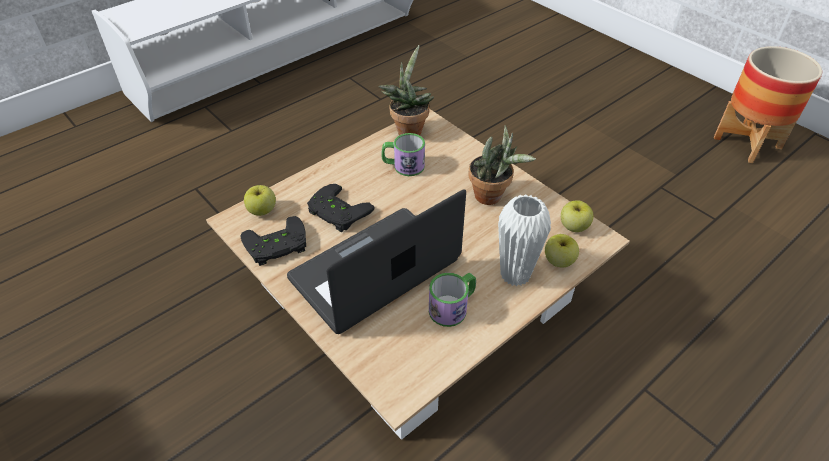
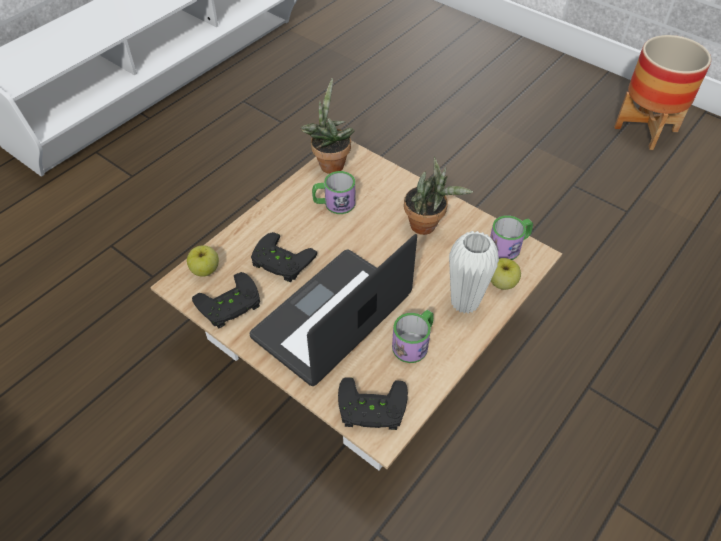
camera: 10 degrees left, 5 degrees up
(392, 367) = (371, 410): none -> black game controller
(573, 226) = (509, 246): apple -> mug

